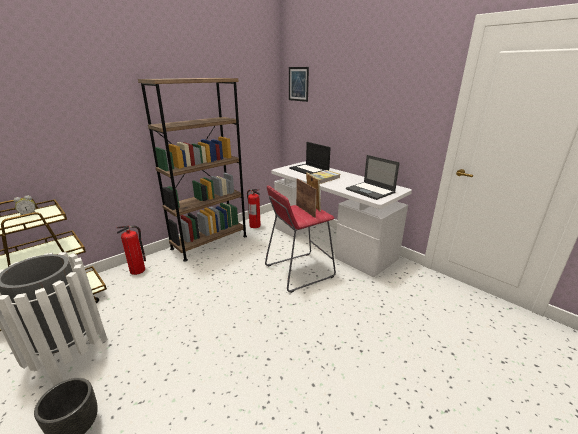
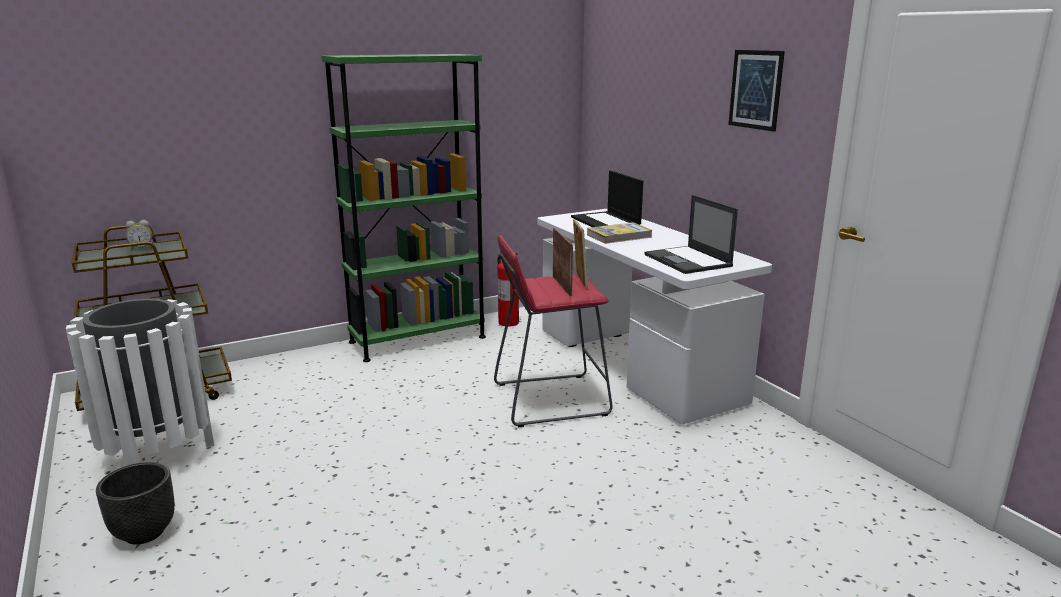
camera: 15 degrees right, 5 degrees down
(138, 270) = (288, 365): fire extinguisher -> none
(210, 242) = (417, 339): brown bookcase -> green bookcase
(298, 84) = (607, 65): picture -> picture (755, 89)

